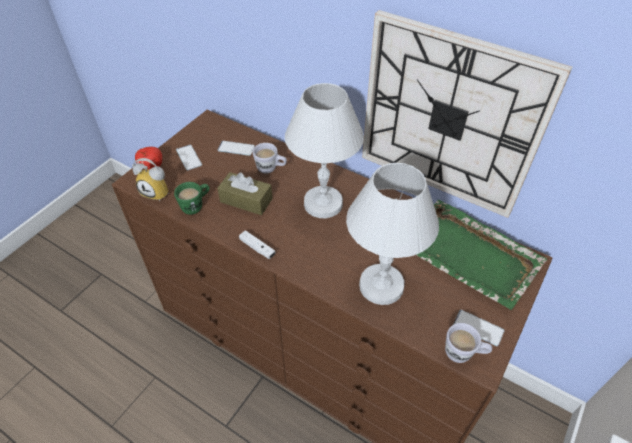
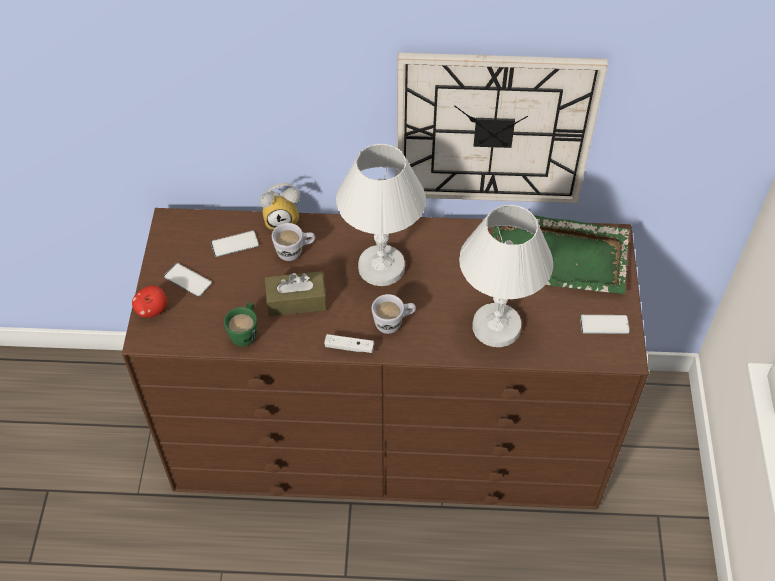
camera: 30 degrees left, 5 degrees up
(158, 192) = (188, 337): alarm clock -> alarm clock (282, 219)
(463, 354) = (605, 354): white mug -> white mug (393, 323)

